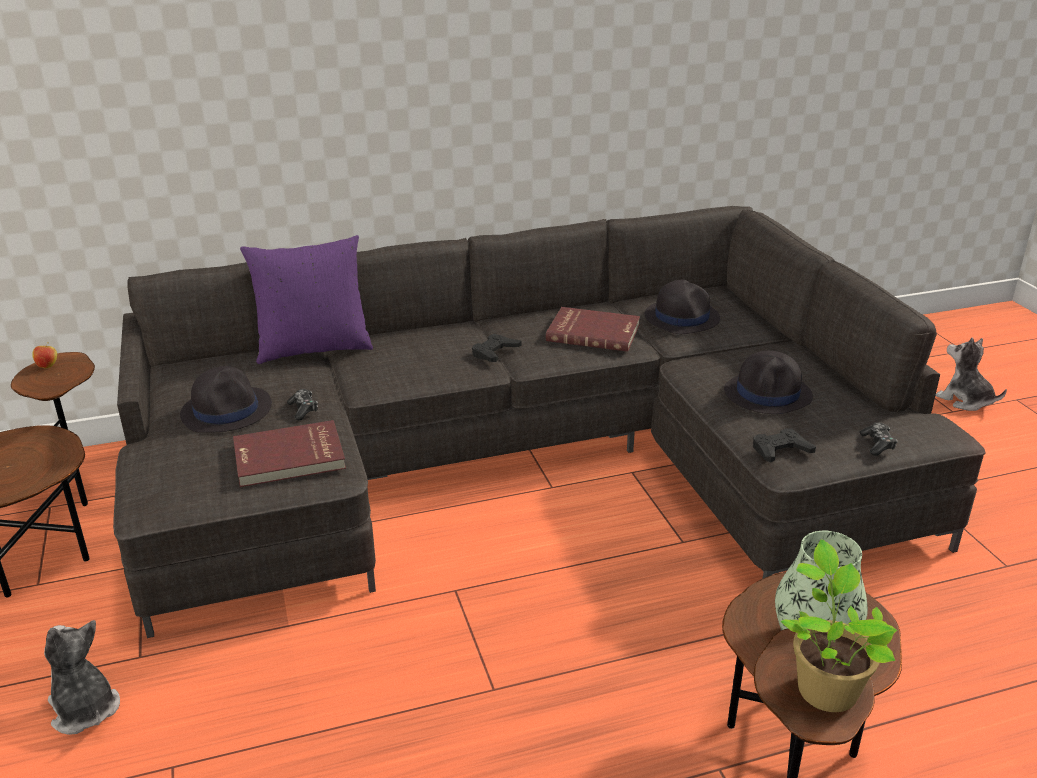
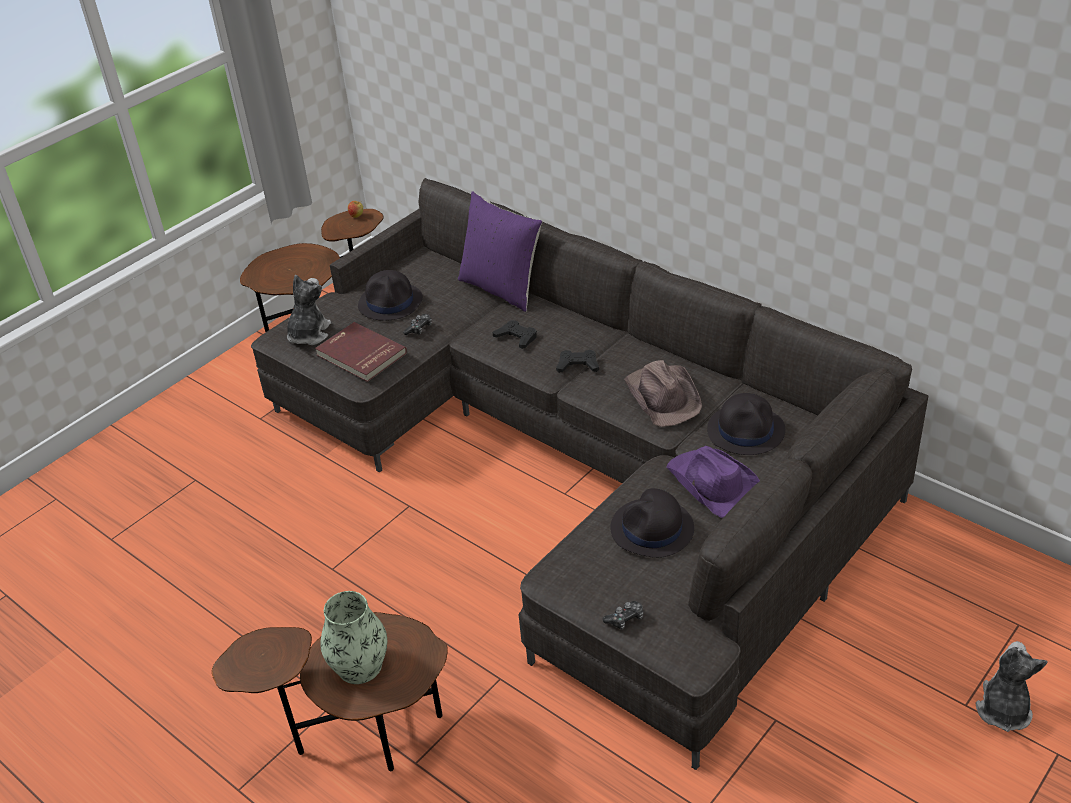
camera: 60 degrees right, 10 degrees up
(84, 709) = (212, 425): plush toy -> plush toy (308, 334)
(593, 332) = (663, 396): red book -> brown hat
(736, 352) = (713, 485): none -> purple hat
(780, 450) = (565, 566): black game controller -> black game controller (516, 337)
(824, 687) = (260, 664): potted plant -> none

